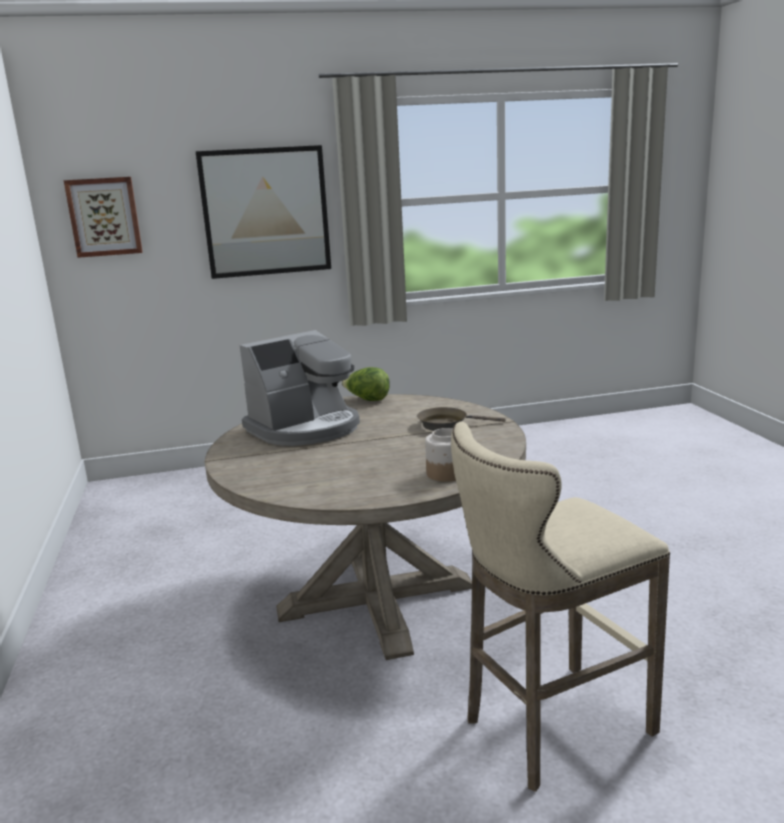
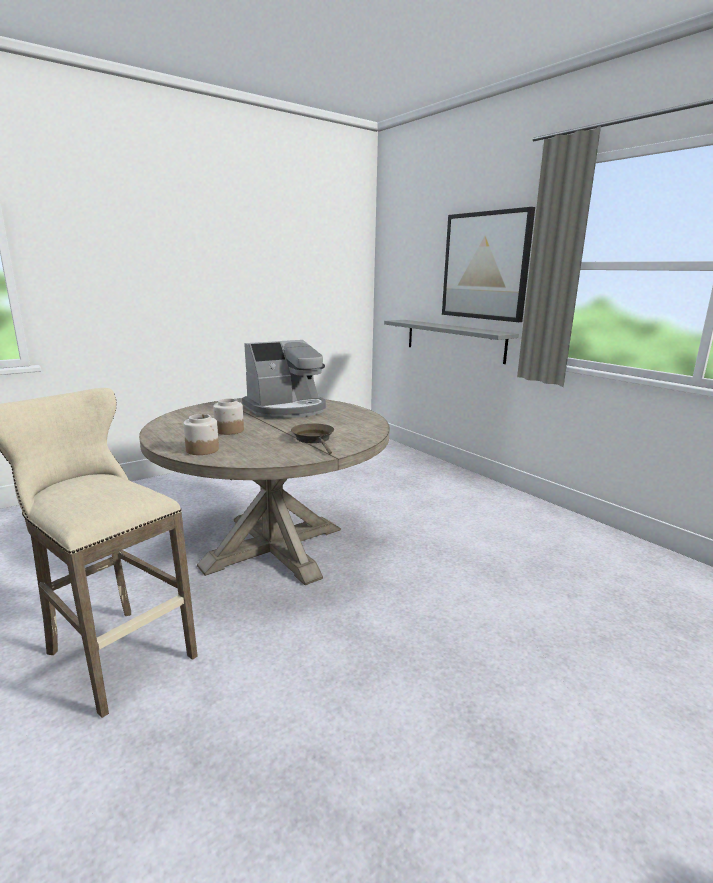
camera: 65 degrees right, 0 degrees up
(104, 217) = (401, 262): picture -> none
(234, 307) = (454, 340): none -> grey shelf
(305, 428) = (287, 409): coffee machine -> coffee machine turned 60 degrees counterclockwise
(367, 400) = (361, 414): lettuce -> none
(375, 459) = (229, 430): none -> jar

